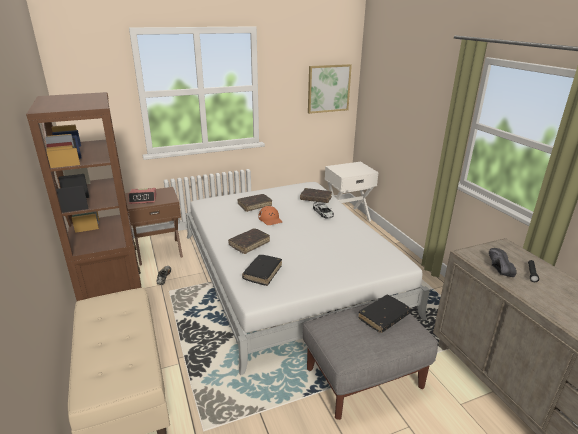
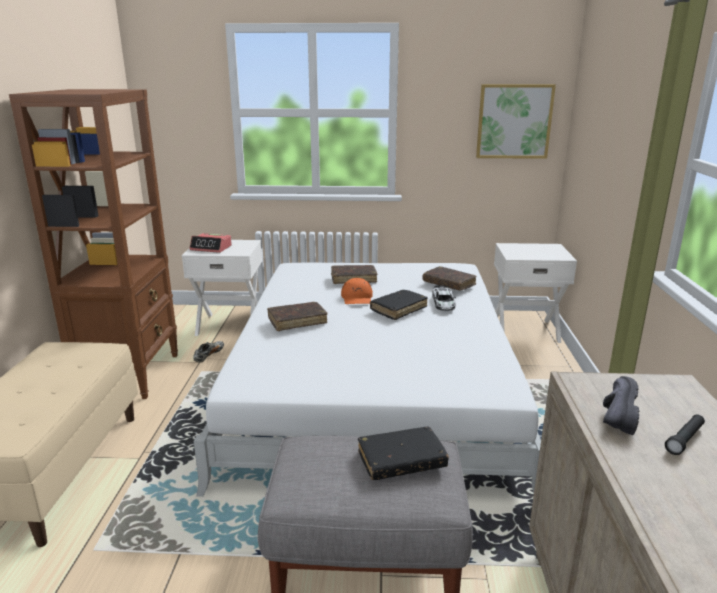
camera: 25 degrees right, 5 degrees down
(159, 251) = (230, 324): brown nightstand -> white nightstand
(262, 273) = (279, 359): black book -> black book (398, 309)

